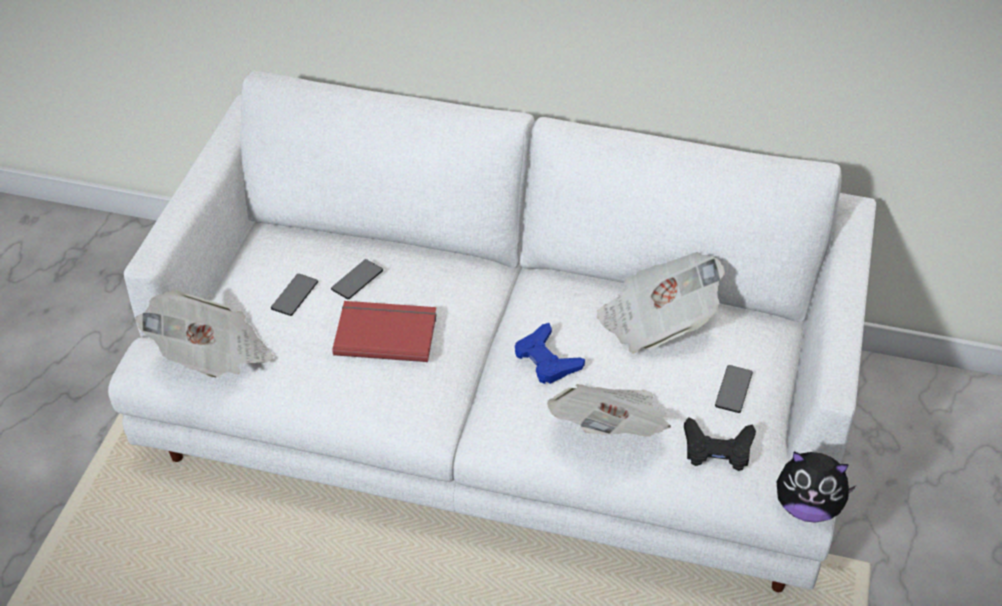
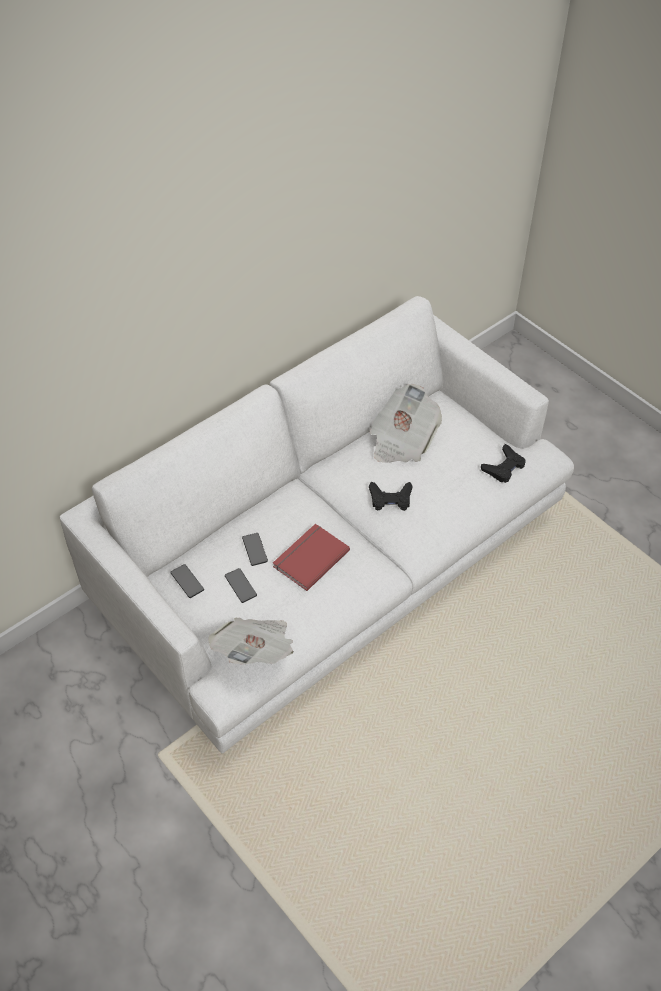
camera: 55 degrees left, 5 degrees up
(546, 360) = (390, 499): blue game controller -> black game controller
(610, 430) = (460, 501): newspaper -> none
(733, 390) = (472, 438): phone -> phone (187, 581)
(807, 507) = (555, 458): plush toy -> none

